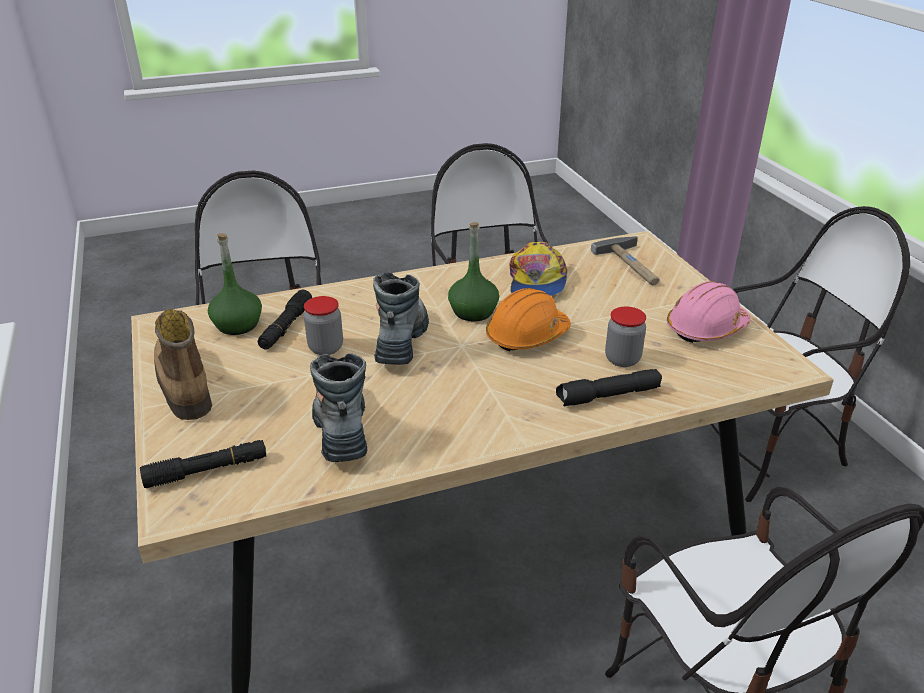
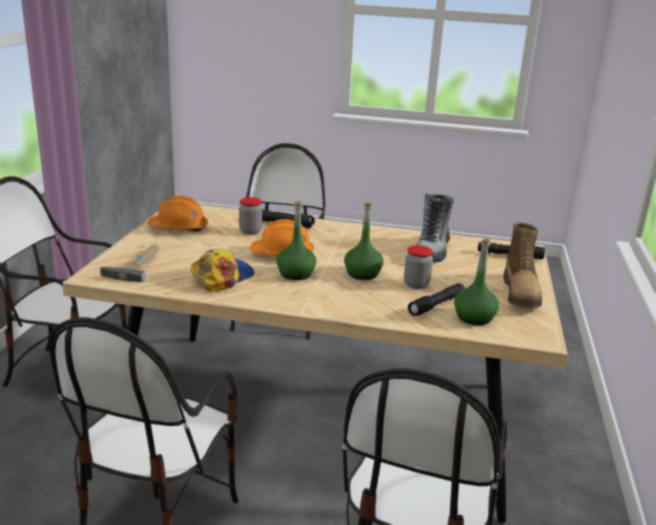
camera: 150 degrees left, 10 degrees down
(401, 341) = (363, 274): boot -> green bottle
(706, 328) = (179, 228): pink hard hat -> orange hard hat

